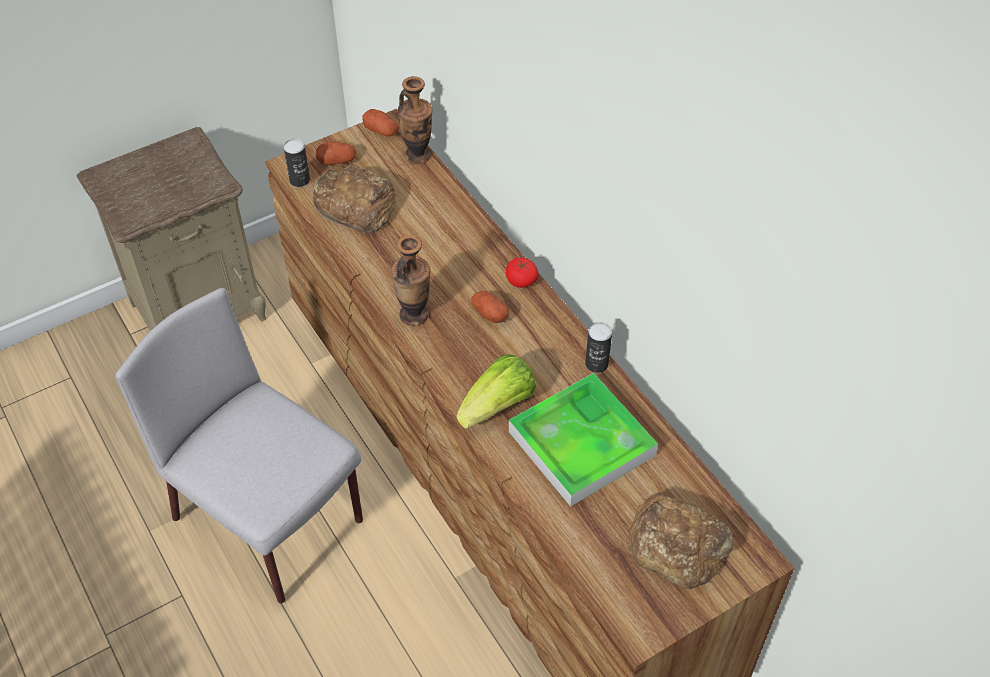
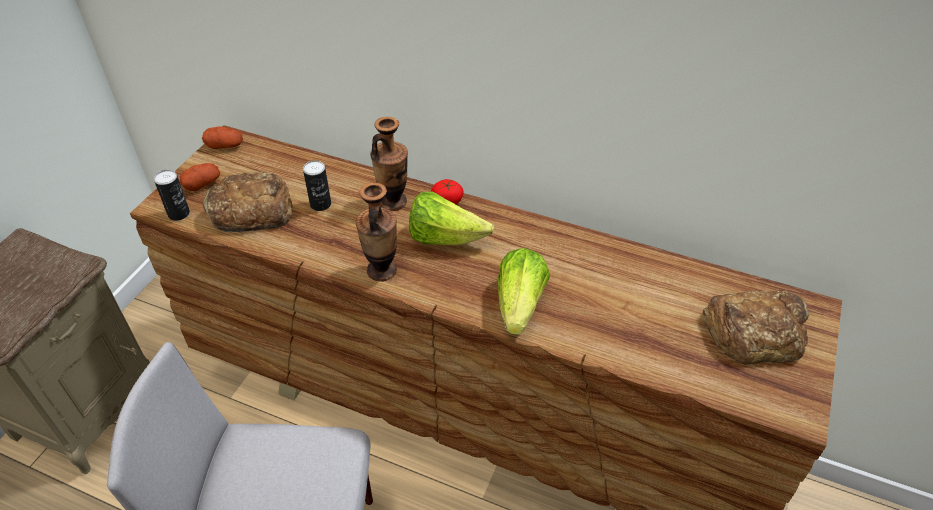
camera: 35 degrees left, 5 degrees down
(418, 156) = (274, 150): vase -> vase (393, 202)
(489, 313) = (445, 238): potato -> lettuce
(581, 443) = (611, 297): tray -> none
(596, 364) = (563, 233): can -> can (320, 204)

